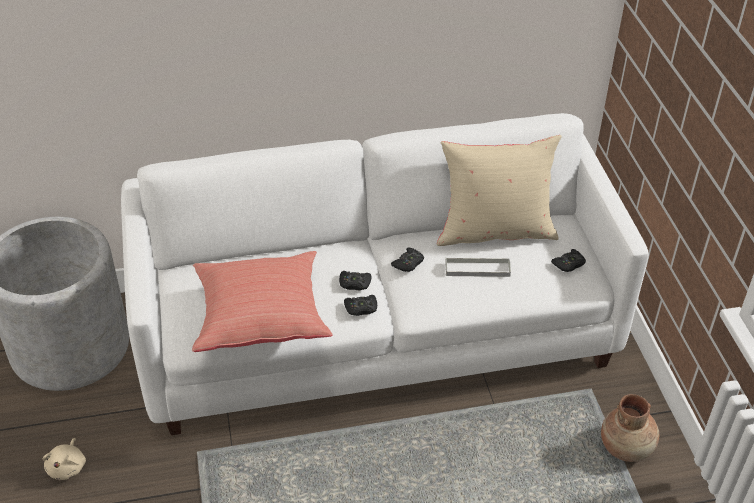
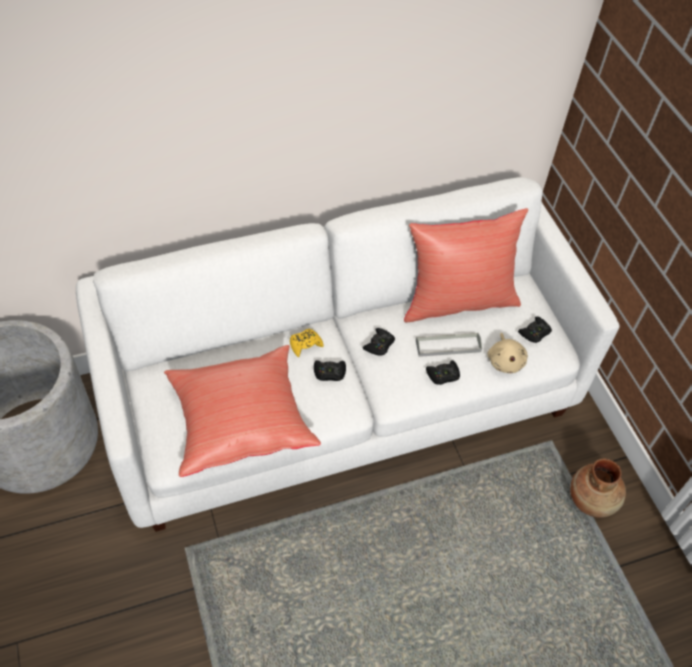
camera: 10 degrees left, 10 degrees up
(68, 467) = (56, 578): beige plush toy -> beige plush toy (505, 361)
(335, 258) = (305, 344): none -> yellow game controller
(361, 308) = (340, 401): black game controller -> black game controller (443, 375)
(494, 231) = (458, 300): beige pillow -> red pillow

